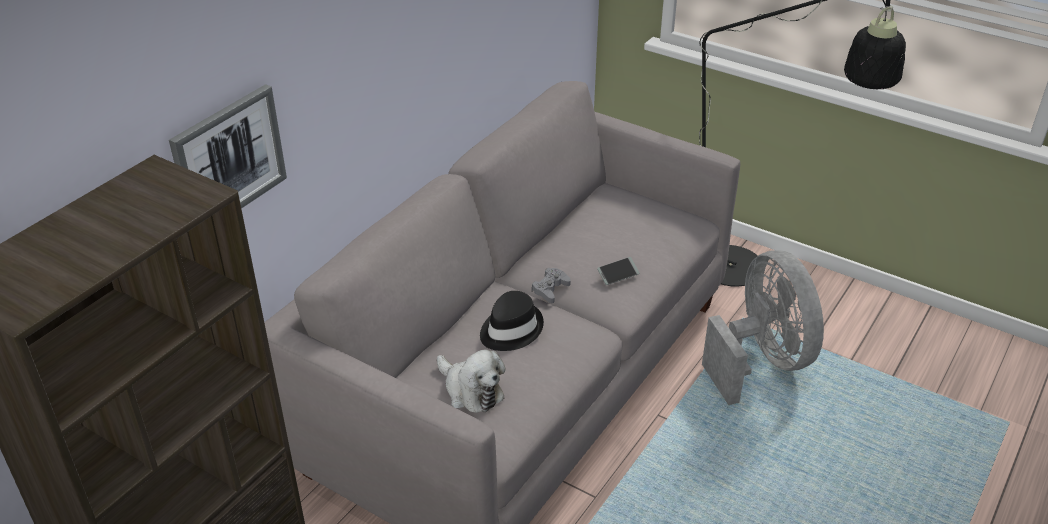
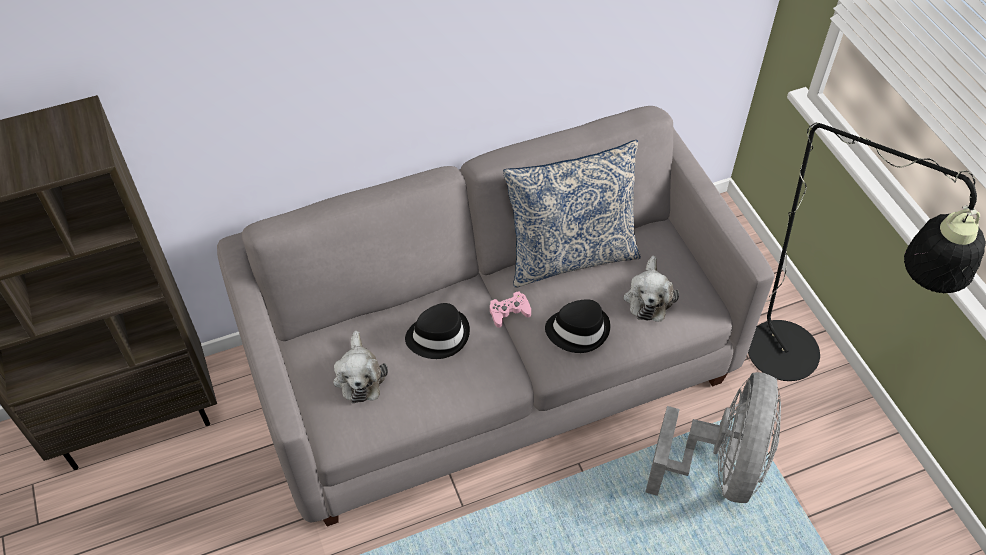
camera: 35 degrees right, 15 degrees up
(228, 159) = (197, 105): picture -> none
(550, 289) = (509, 312): grey game controller -> pink game controller
(560, 231) = (570, 255): none -> pillow
(618, 274) = (578, 329): phone -> black hat
(648, 231) = (648, 297): none -> plush toy

